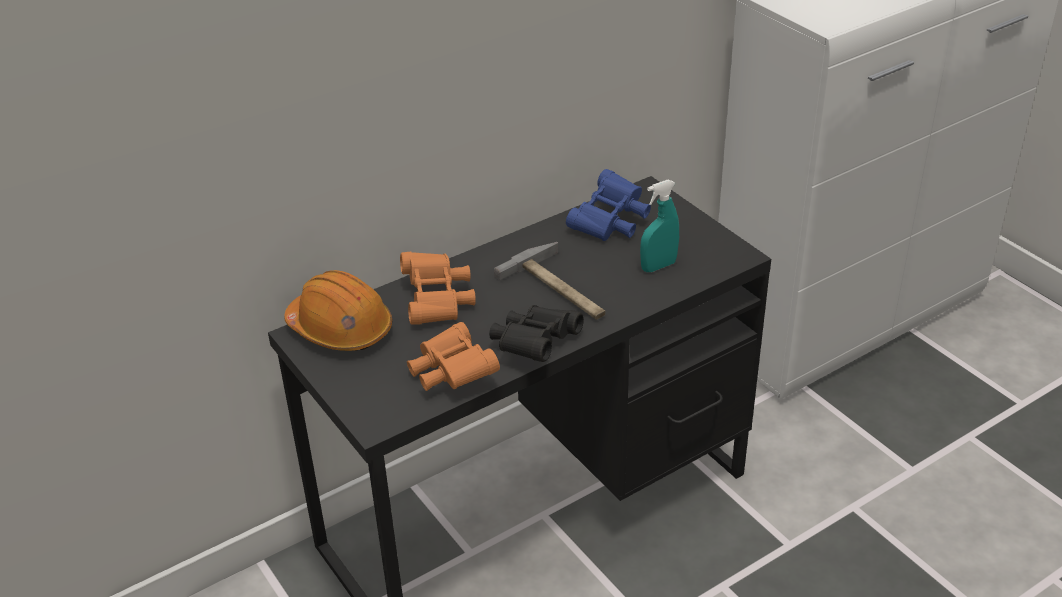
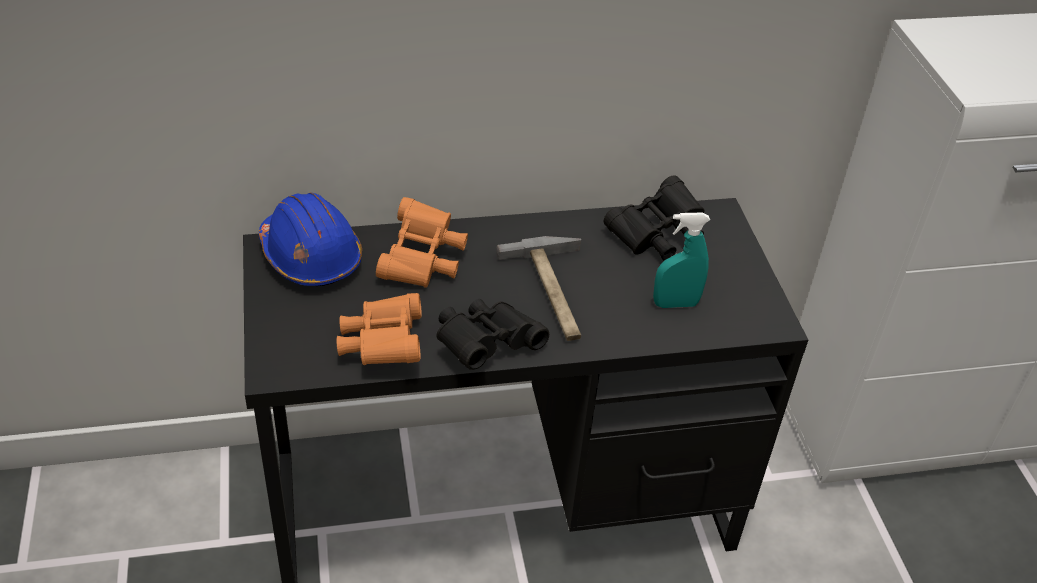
camera: 20 degrees right, 5 degrees up
(340, 329) = (310, 256): orange hard hat -> blue hard hat
(610, 222) = (657, 235): blue binoculars -> black binoculars

